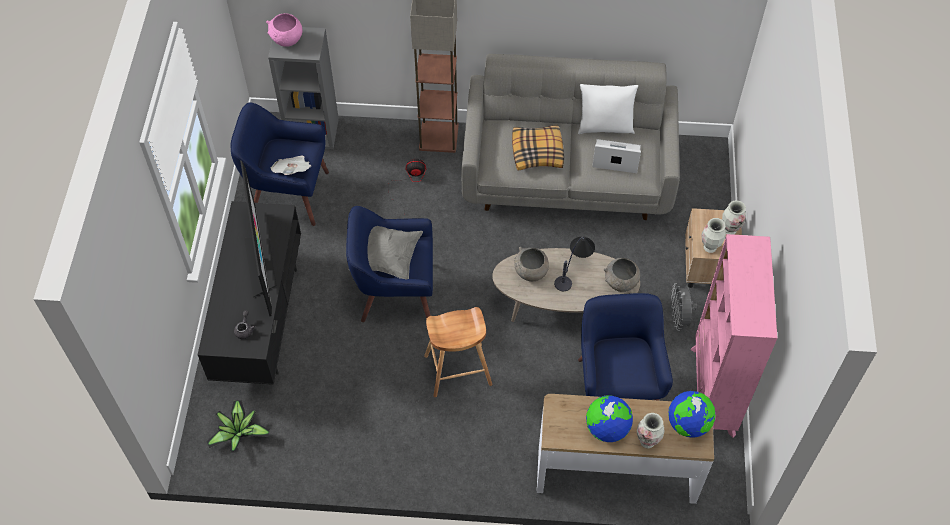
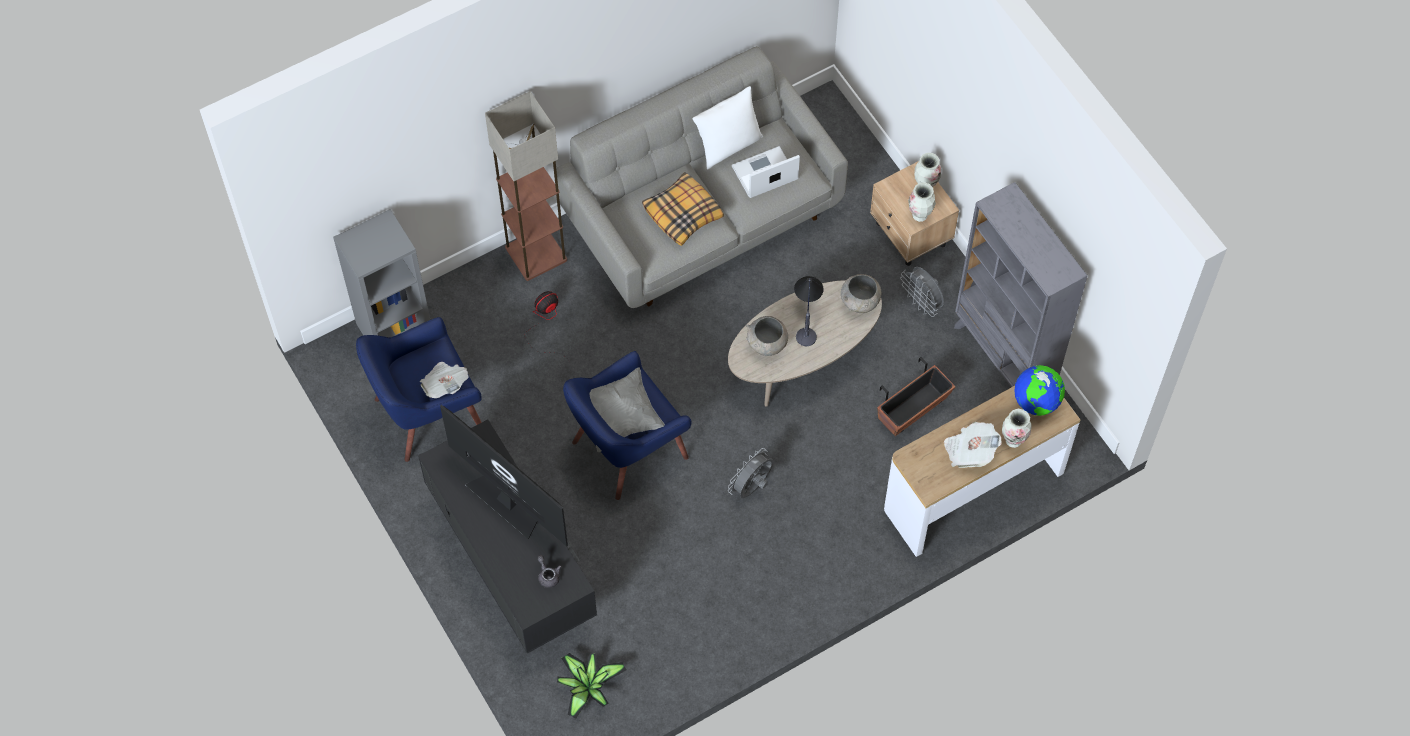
camera: 35 degrees left, 5 degrees up
(287, 40) = (362, 246): pink bowl -> none
(458, 370) = (752, 487): brown stool -> grey fan
(607, 428) = (970, 451): globe -> newspaper
(616, 387) = (913, 409): blue armchair -> planter
(712, 391) = (1003, 358): pink bookcase -> grey bookcase

